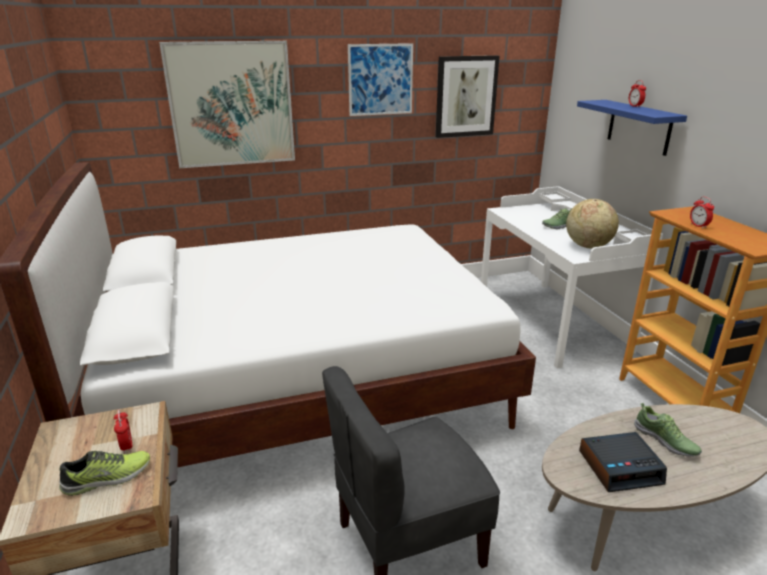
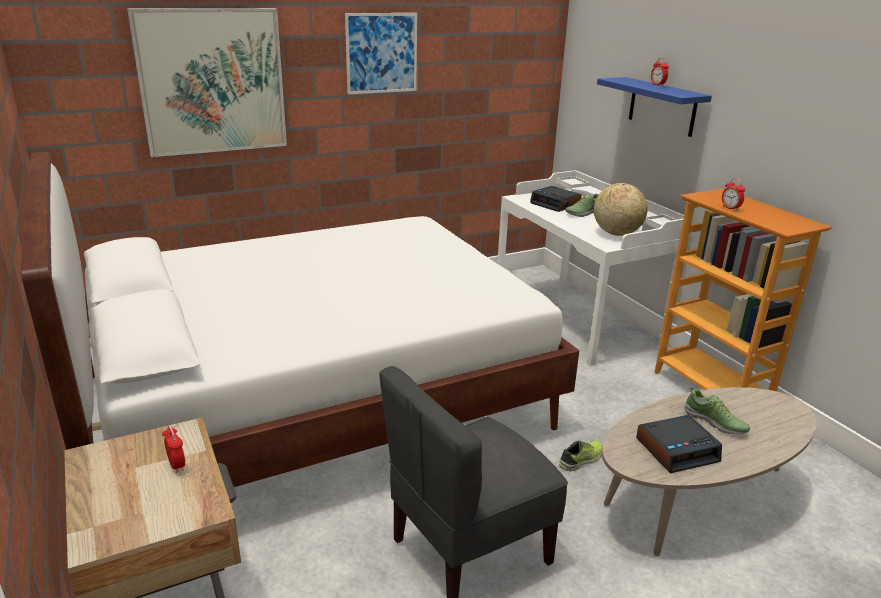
camera: 10 degrees left, 0 degrees up
(107, 478) = (168, 498): shoe -> shoe (581, 460)
(466, 96) = (474, 72): picture -> none
(535, 217) = (556, 204): none -> alarm clock

